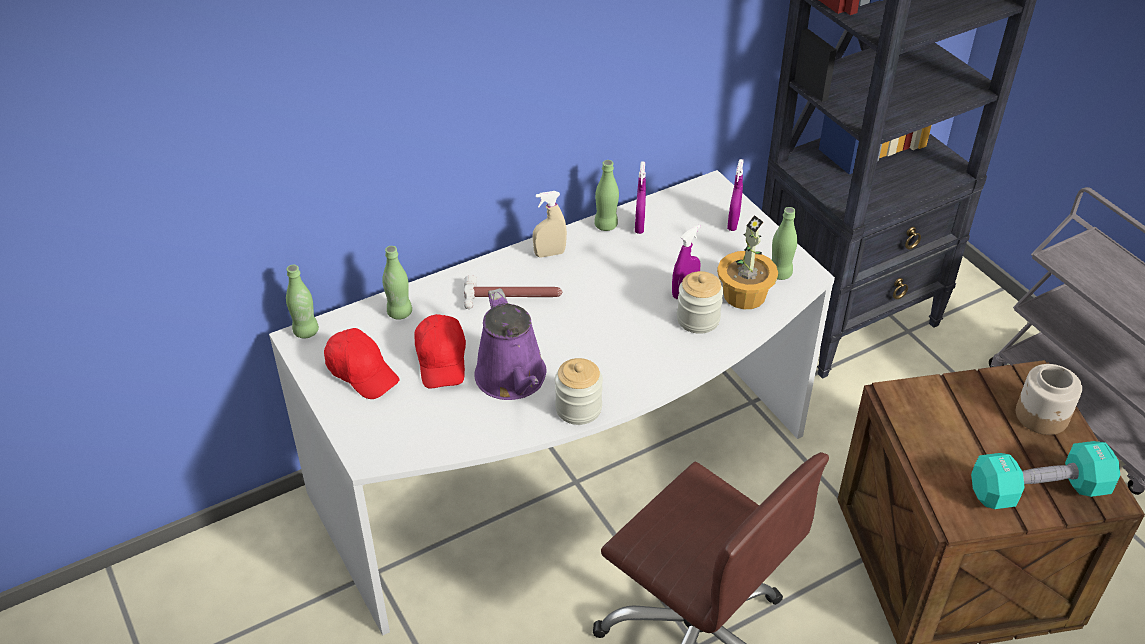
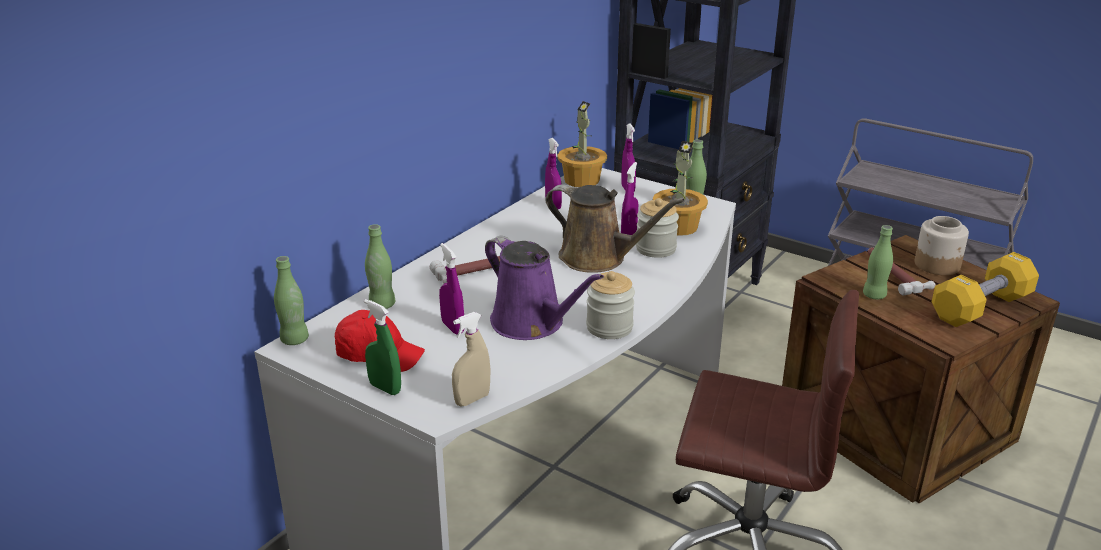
camera: 25 degrees left, 15 degrees down
(345, 412) = (385, 388): none -> green spray bottle
(442, 360) = (452, 327): red cap -> purple spray bottle
(549, 253) = (491, 237): beige spray bottle -> beige spray bottle (472, 399)
(606, 225) = (524, 210): green bottle -> green bottle (874, 295)
(632, 315) = (598, 258): none -> brown watering can
(695, 196) = (582, 180): none -> potted plant
(979, 412) = (894, 273): none -> hammer
(1038, 490) = (980, 307): turquoise dumbbell -> yellow dumbbell

